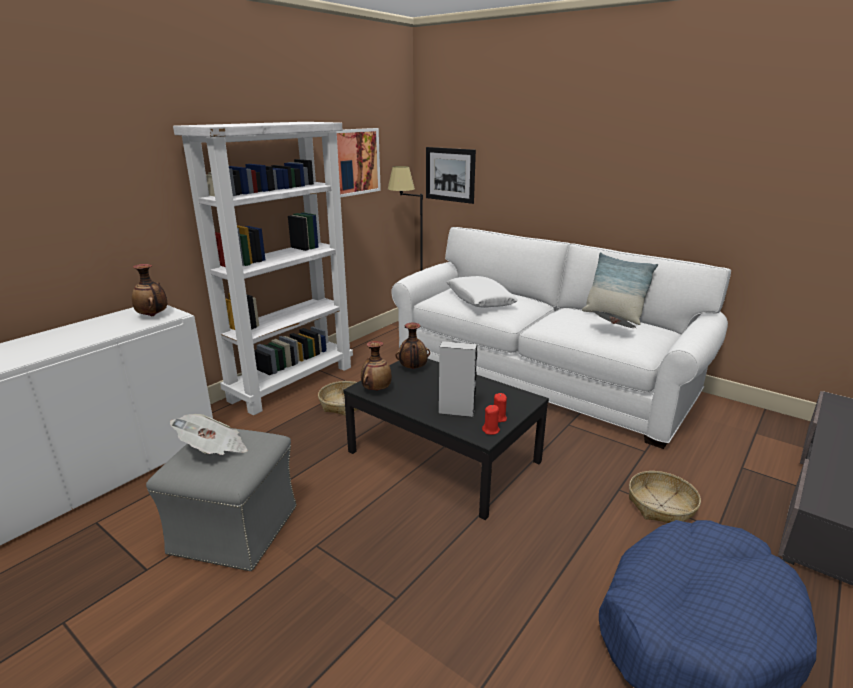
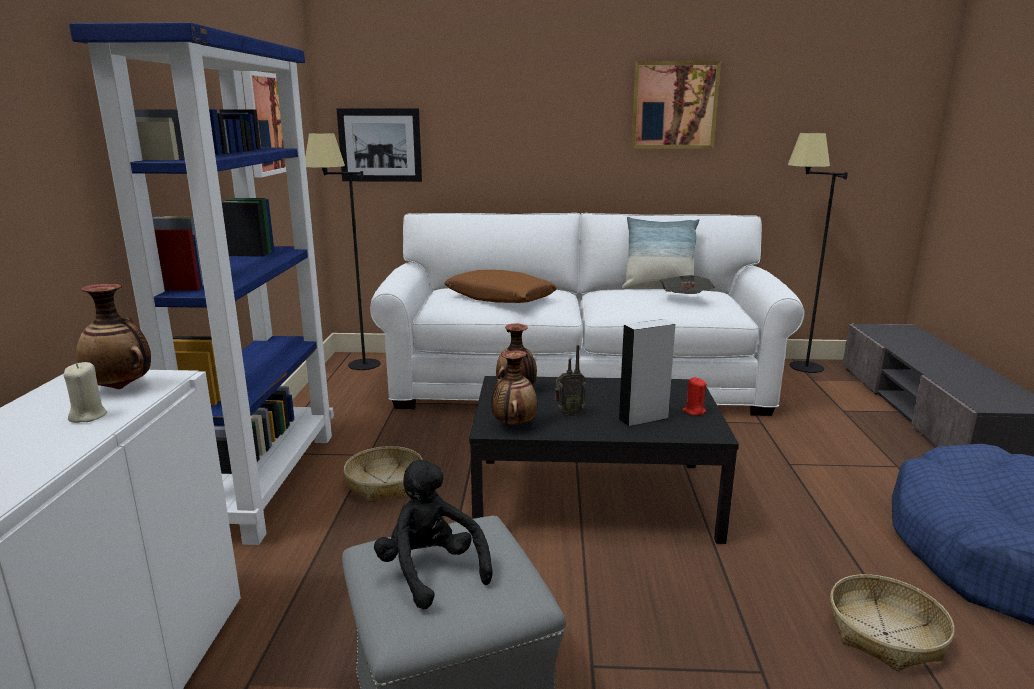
camera: 35 degrees left, 5 degrees down
(121, 327) = (88, 416): none -> beige candle
(214, 450) = (431, 571): newspaper -> black plush toy
(292, 382) = (265, 481): white bookcase -> blue bookcase
(417, 393) = (568, 413): none -> radio
(479, 300) = (500, 298): white pillow -> brown pillow
(491, 430) = (708, 425): red candle -> none
(661, 506) = (837, 464): basket -> basket (886, 634)
(671, 158) = (674, 105): none -> picture
(752, 417) = (793, 368): none -> black floor lamp

